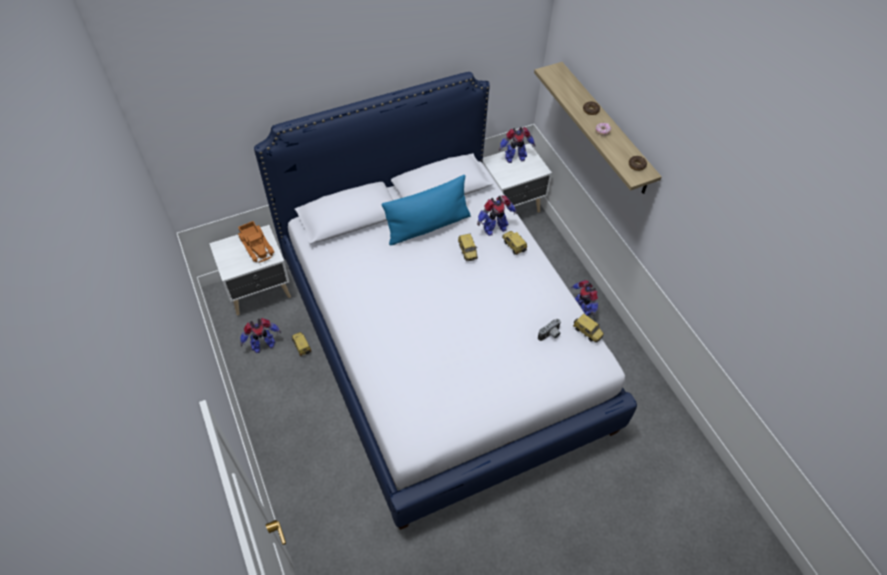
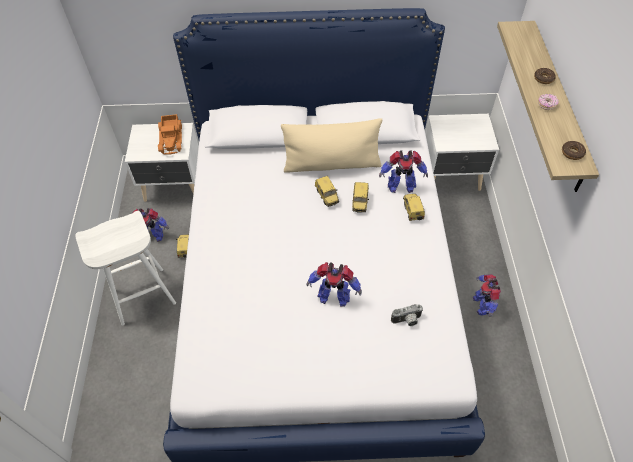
camera: 25 degrees right, 0 degrees up
(283, 403) = (142, 297): none -> white stool
(428, 226) = (332, 164): blue pillow -> beige pillow
(514, 157) = (465, 123): toy robot -> toy robot (333, 296)
(587, 332) = (452, 332): toy car -> toy car (327, 196)

